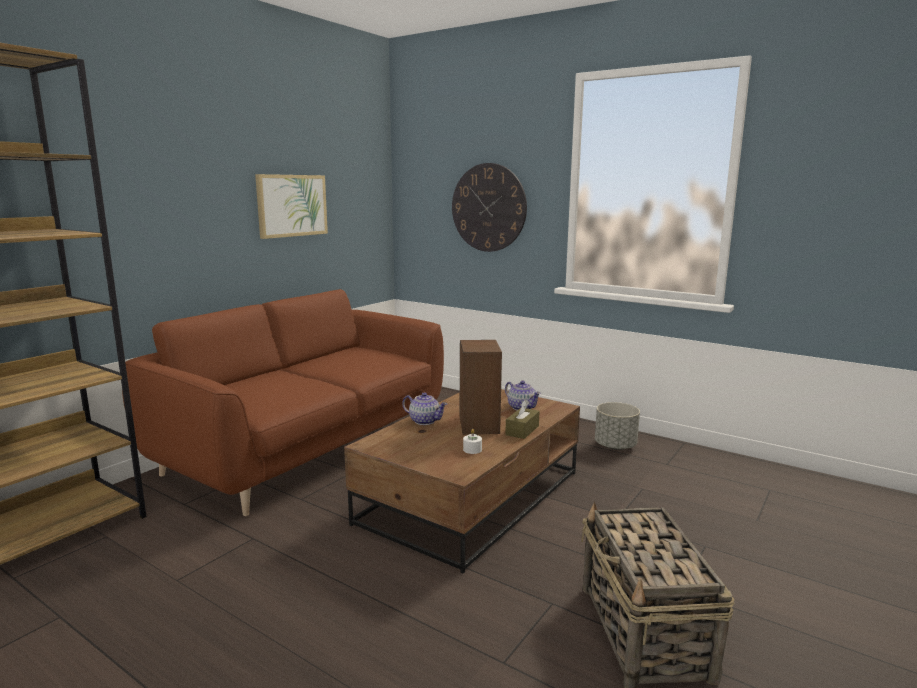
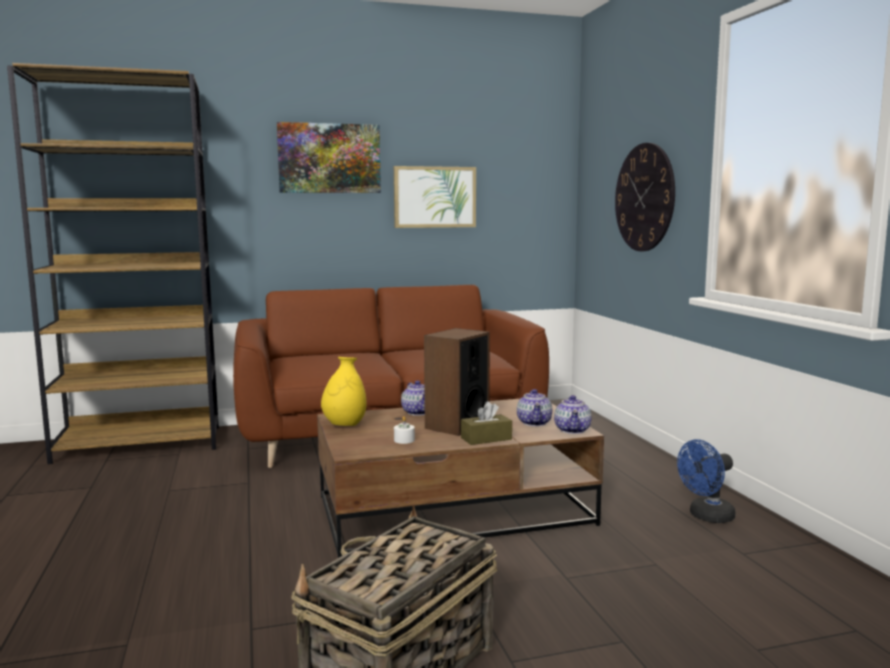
camera: 40 degrees right, 5 degrees down
(194, 165) = (329, 158): none -> picture
(396, 451) = (345, 425): none -> yellow vase
(556, 407) = (572, 430): none -> teapot
(615, 446) = (706, 517): grey planter -> blue fan

